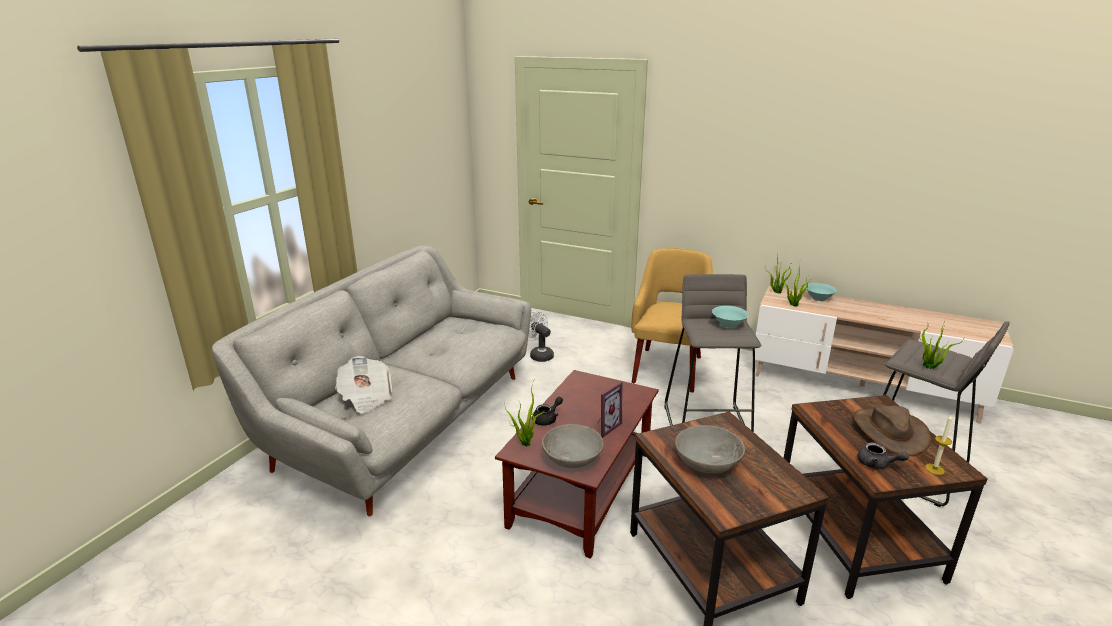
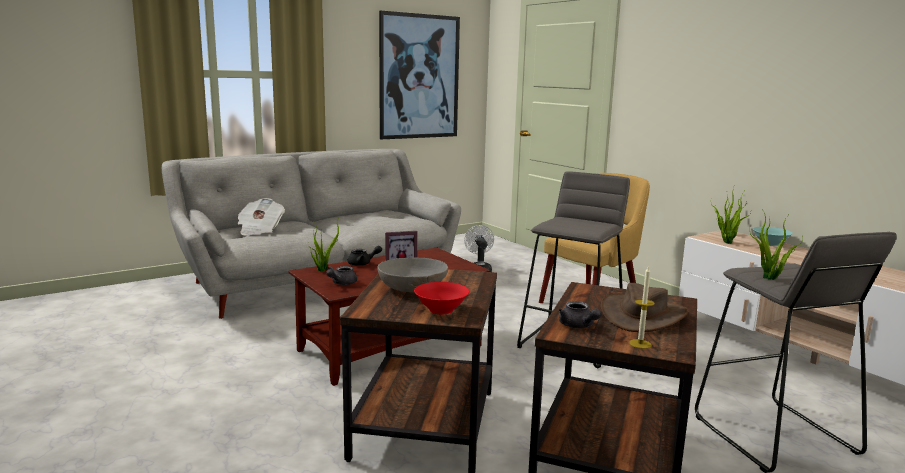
camera: 30 degrees right, 10 degrees down
(420, 156) = (419, 77): none -> picture
(572, 458) = (341, 283): grey bowl -> grey teapot
(728, 324) = (590, 223): turquoise bowl -> none
(771, 484) = (441, 309): none -> red bowl

